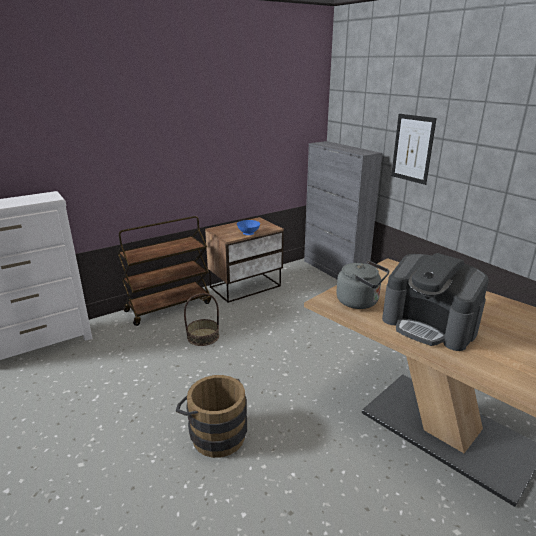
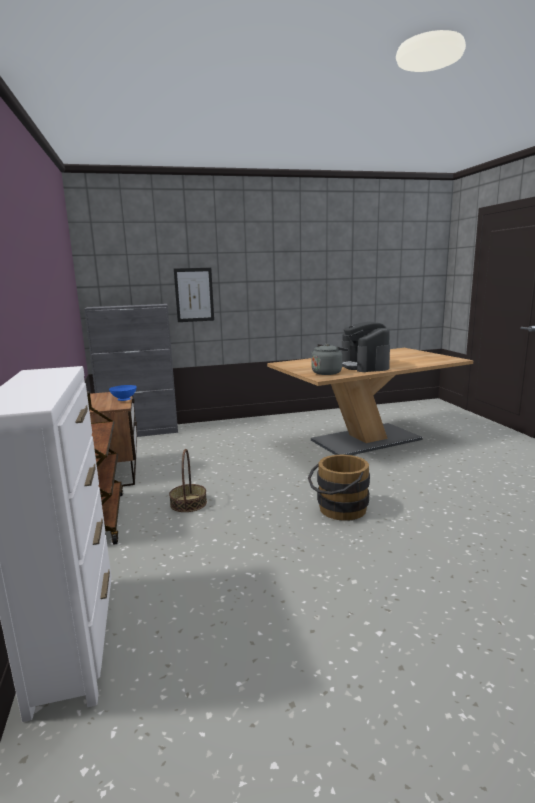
camera: 70 degrees left, 10 degrees down
(429, 325) = (364, 366): coffee machine -> coffee machine turned 105 degrees clockwise

